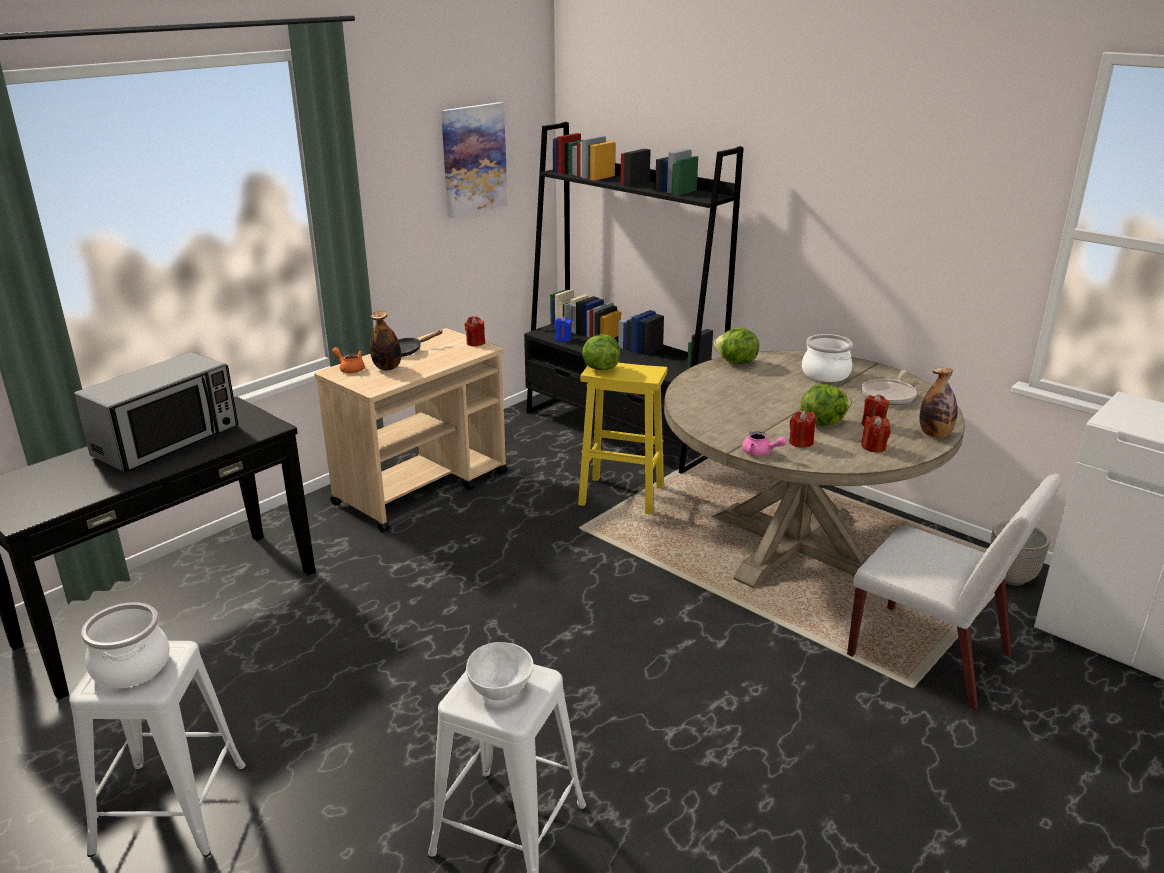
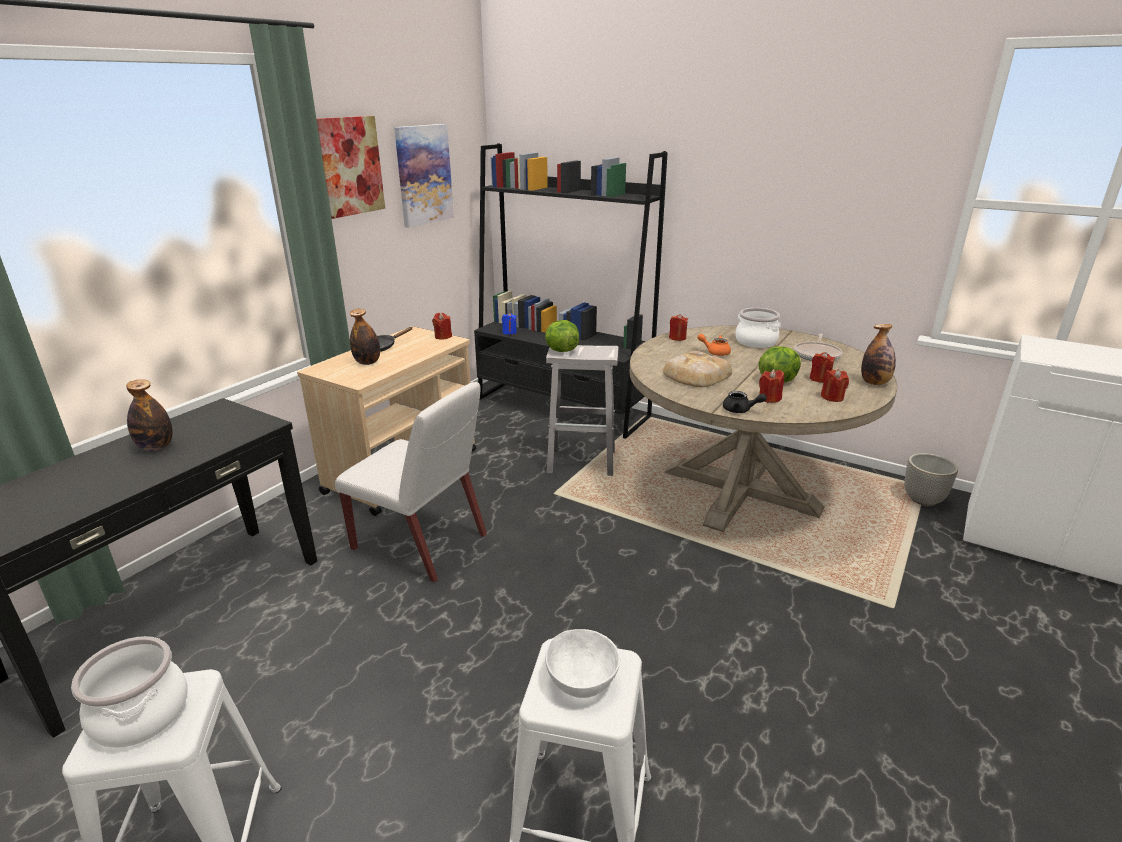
camera: 10 degrees left, 0 degrees up
(168, 441) = (156, 447): microwave -> bottle
(350, 369) = (331, 365): orange teapot -> orange teapot (715, 352)
(388, 155) = (350, 166): none -> picture
(623, 496) = (583, 462): yellow stool -> white stool
(732, 409) = (695, 375): none -> bread
(736, 363) = (677, 338): lettuce -> red candle
(760, 453) = (740, 410): pink teapot -> black teapot
(931, 656) = (894, 577): white chair -> white chair (421, 543)

